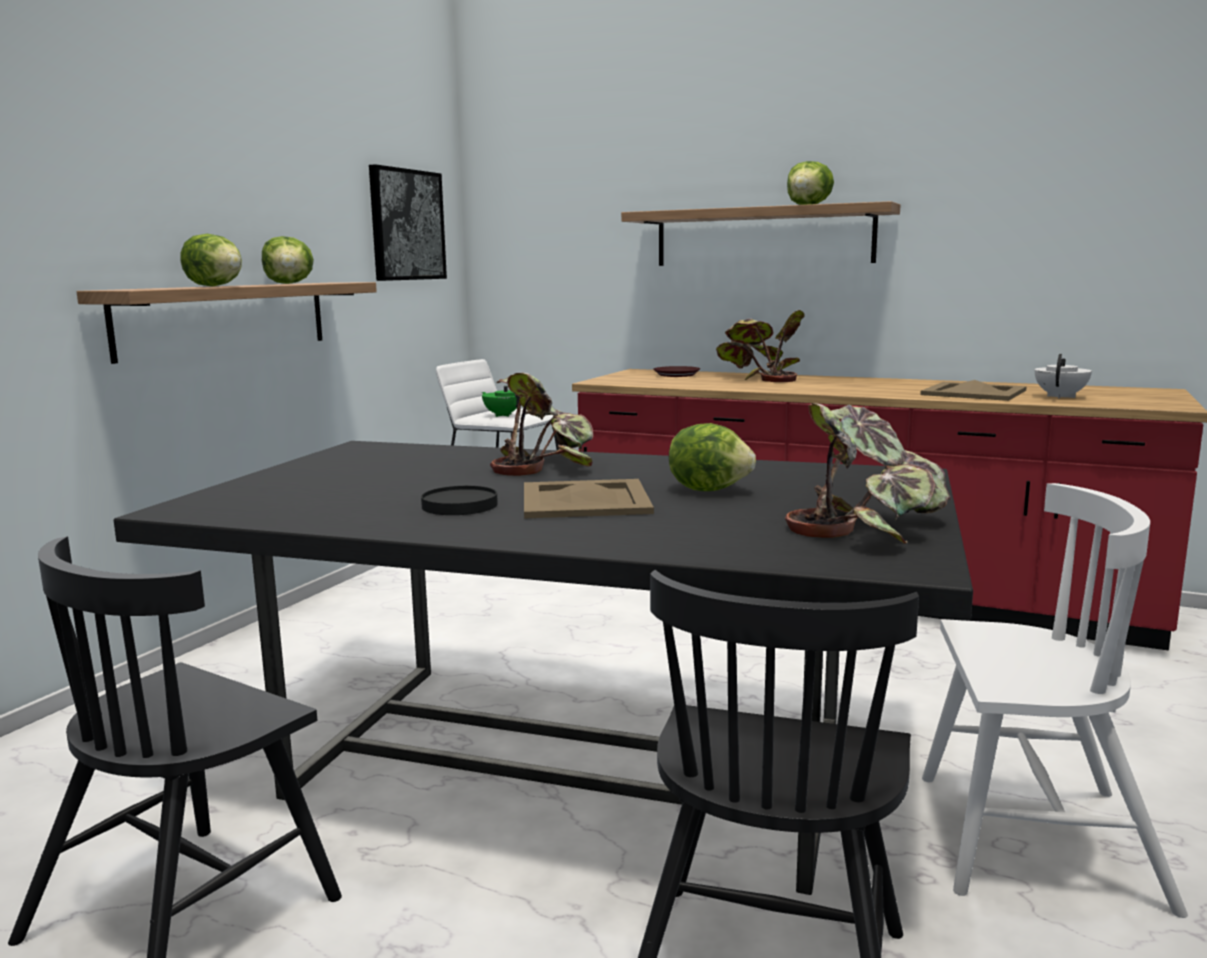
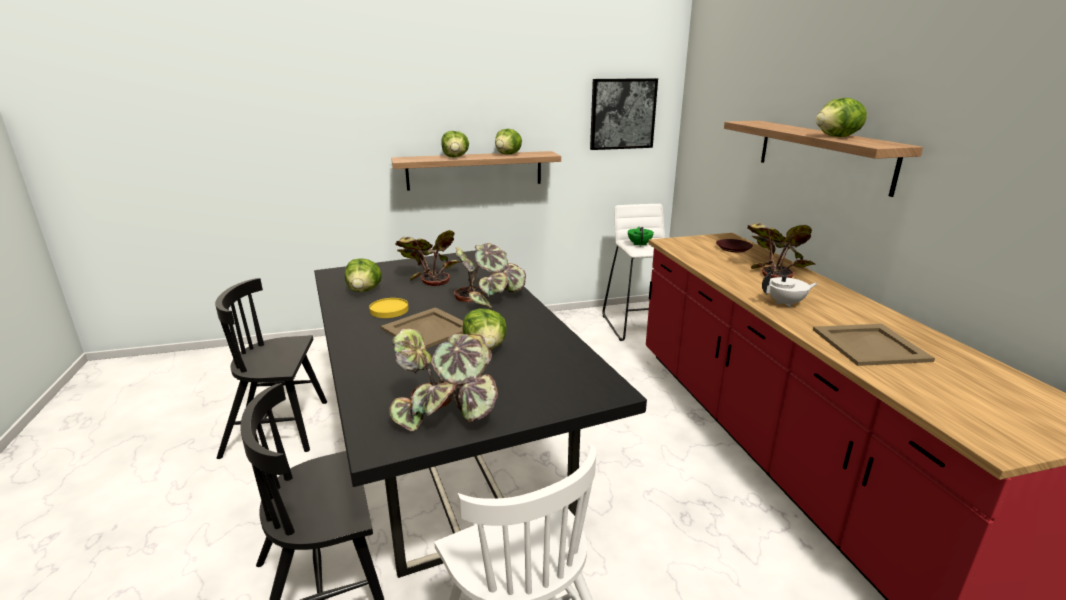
camera: 50 degrees right, 10 degrees up
(332, 505) = (364, 290): none -> lettuce
(375, 472) = (427, 276): none -> potted plant
(460, 505) = (389, 310): black plate -> yellow plate
(1061, 396) = (931, 382): white teapot -> white teapot (786, 303)

